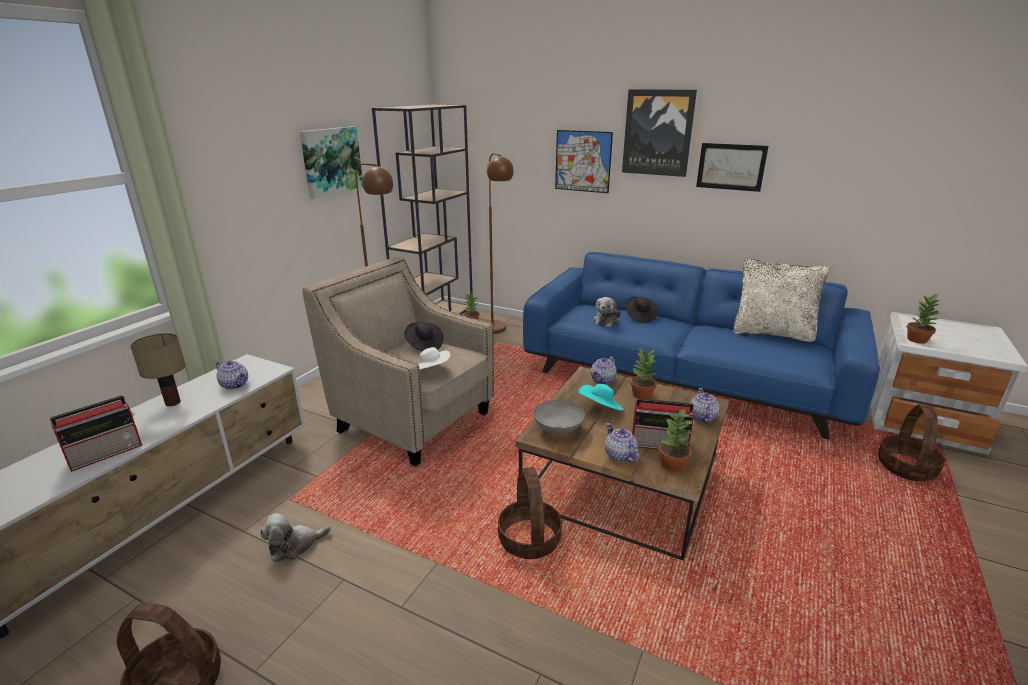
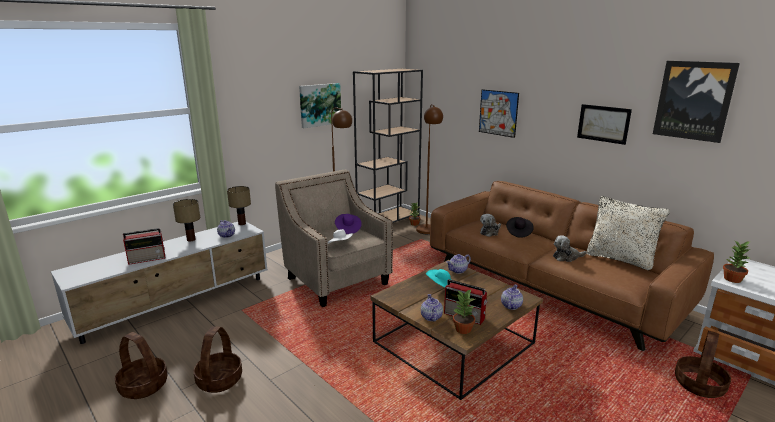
camera: 20 degrees right, 5 degrees down
(248, 361) = (241, 224): none -> table lamp
(294, 546) = (231, 335): plush toy -> plush toy (566, 257)
(424, 345) = (347, 229): black hat -> purple hat
(529, 539) = (366, 363): basket -> basket (219, 380)
(557, 430) = (402, 294): grey bowl -> none
(641, 395) = (478, 284): potted plant -> none
(658, 133) = (550, 95): picture -> picture (693, 100)
(683, 378) = (550, 286): blue sofa -> brown sofa

